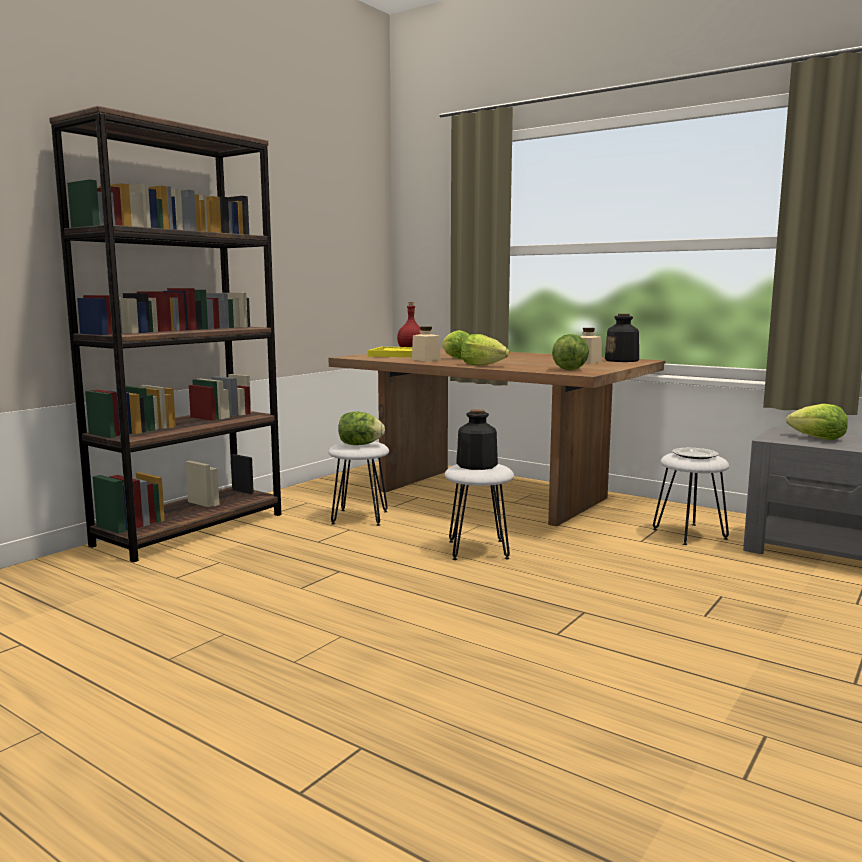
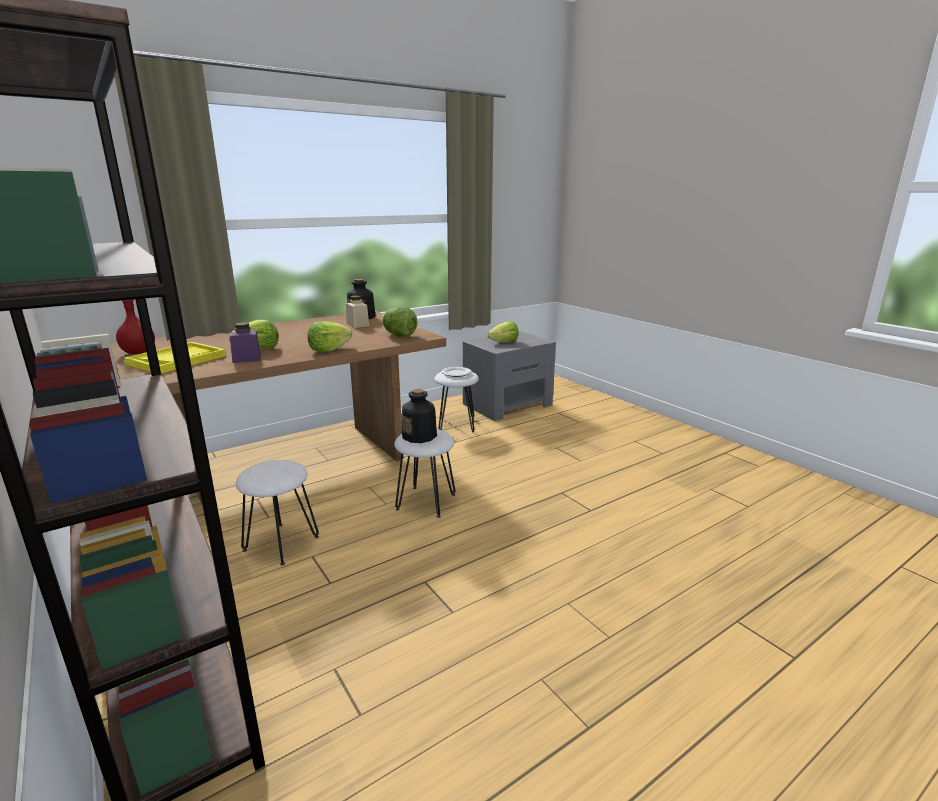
camera: 70 degrees left, 10 degrees up
(360, 445) = (277, 471): lettuce -> none
(426, 360) = (247, 359): beige jar -> purple jar

